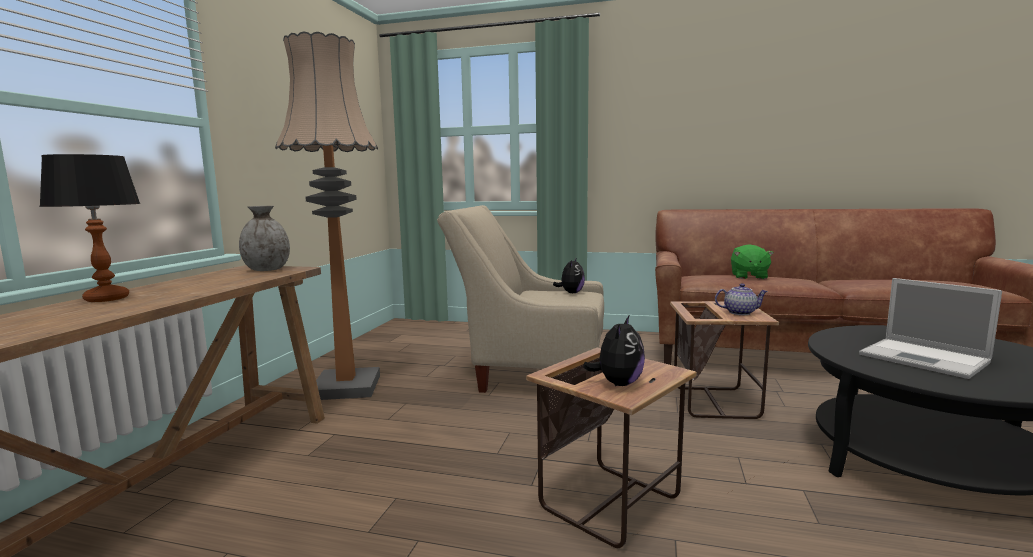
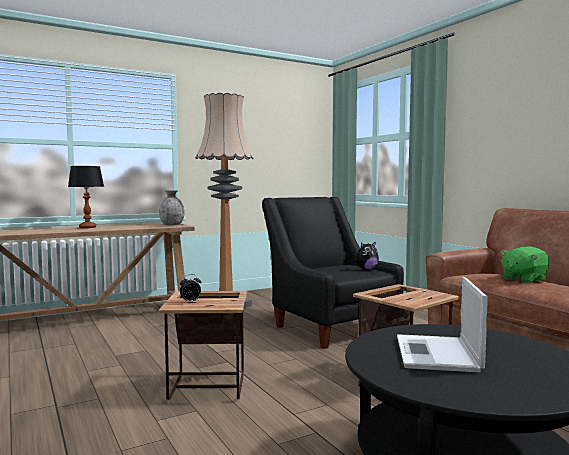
camera: 45 degrees right, 5 degrees down
(530, 372) = (329, 326): beige armchair -> black armchair
(618, 383) = (190, 302): plush toy -> alarm clock
(740, 312) = (411, 298): teapot -> none

